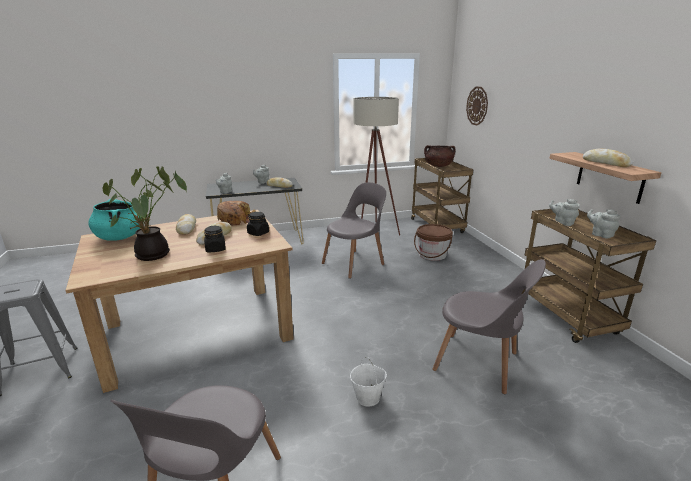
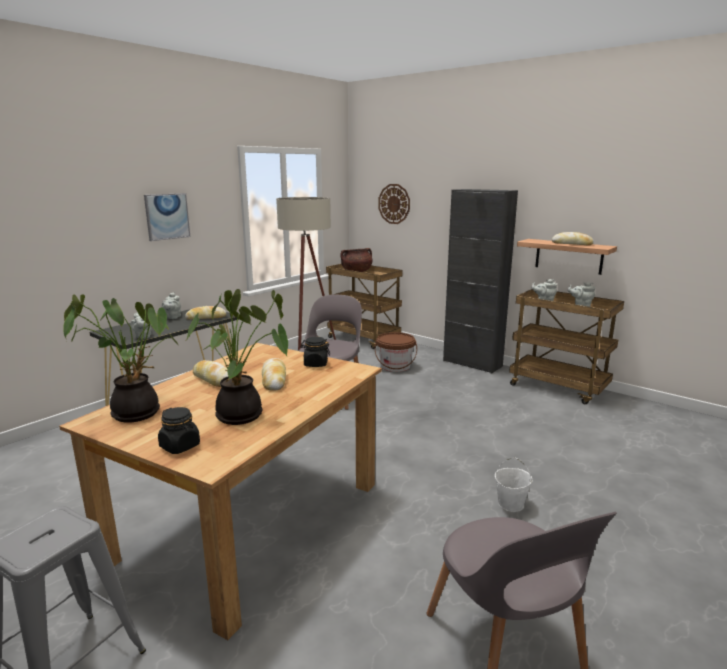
camera: 35 degrees left, 5 degrees down
(119, 237) = (136, 412): turquoise cooking pot -> potted plant
(215, 249) = (304, 390): black jar -> black jar (180, 446)
(236, 219) = (257, 357): bread -> none
(267, 108) = (167, 216): none -> picture
(480, 363) = (549, 442): grey chair -> none
(507, 270) = (472, 363): none -> black cabinet

